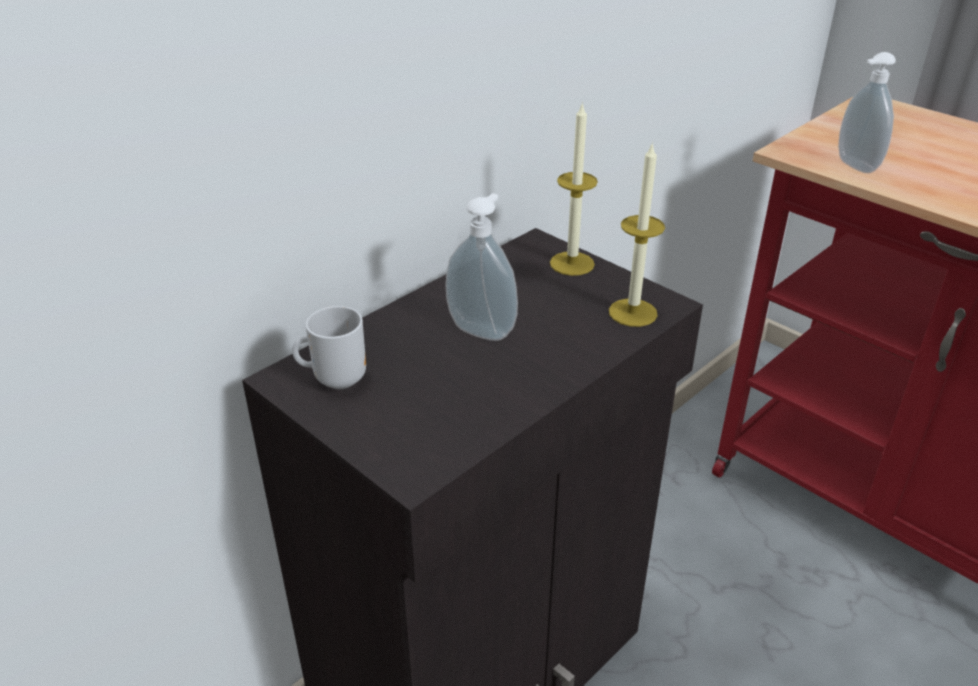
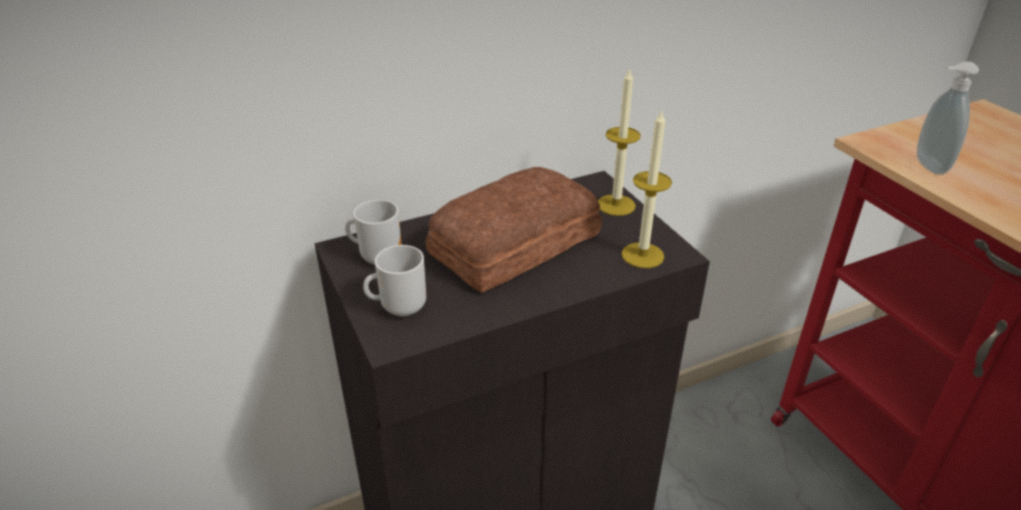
camera: 20 degrees right, 0 degrees up
(400, 432) = (400, 308): none -> mug
(483, 329) = (511, 243): soap dispenser -> bread

